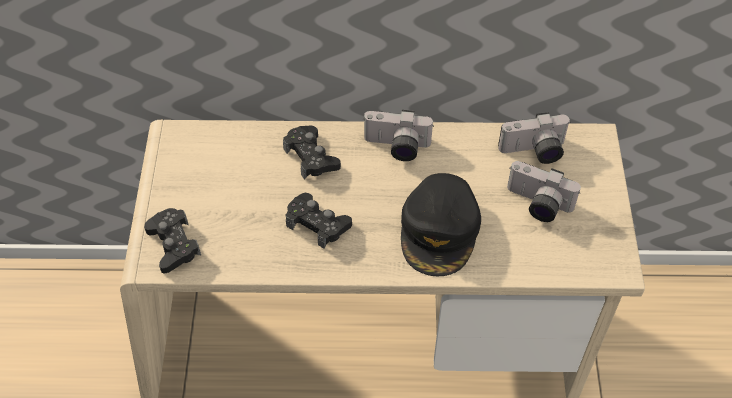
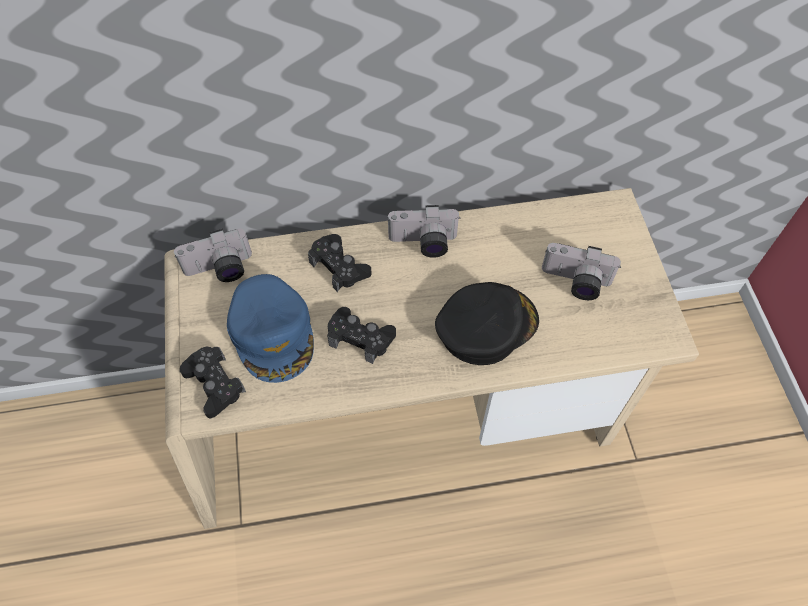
camera: 10 degrees left, 5 degrees up
(237, 207) = (273, 332): none -> blue cap
(440, 230) = (485, 325): black cap -> black cap turned 120 degrees counterclockwise
(534, 152) = (560, 228): camera -> camera (220, 270)

